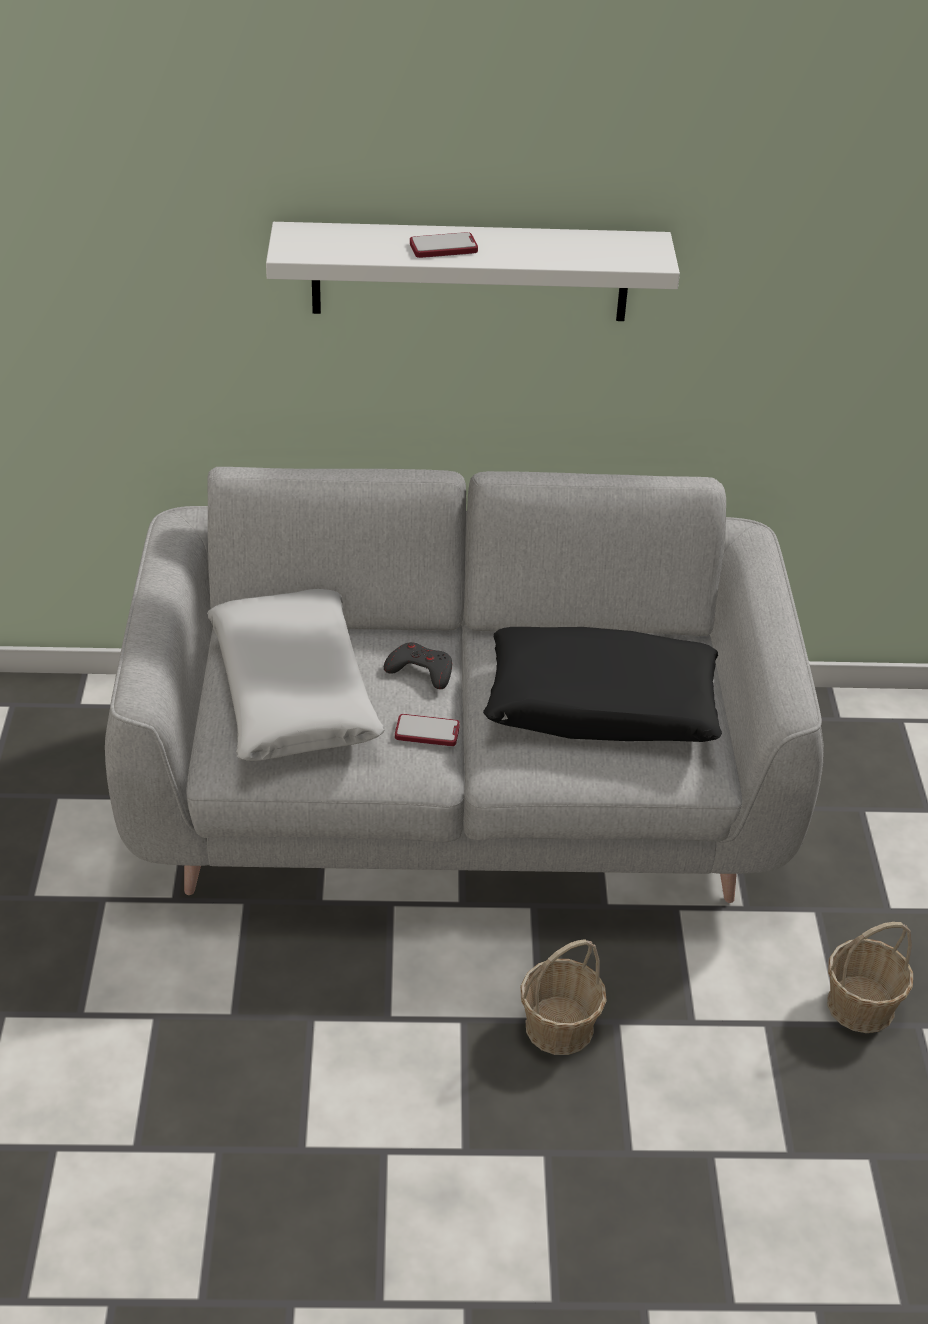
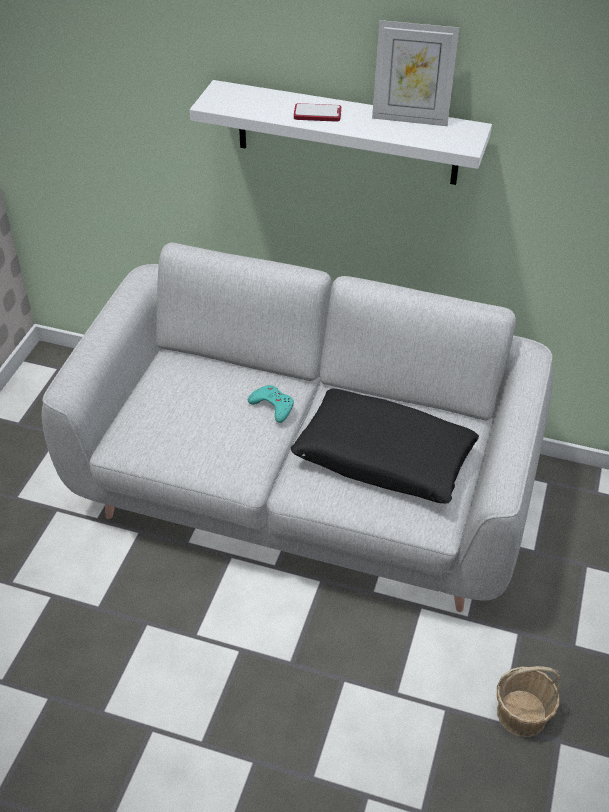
camera: 20 degrees right, 5 degrees up
(294, 692) = (184, 404): white pillow -> none
(420, 670) = (272, 406): grey game controller -> turquoise game controller
(427, 732) = (256, 451): phone -> none
(560, 1027) = (303, 672): basket -> none
(566, 237) = (410, 118): none -> picture frame

